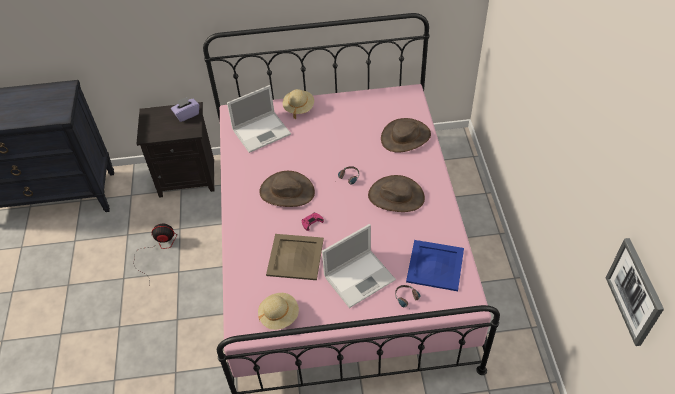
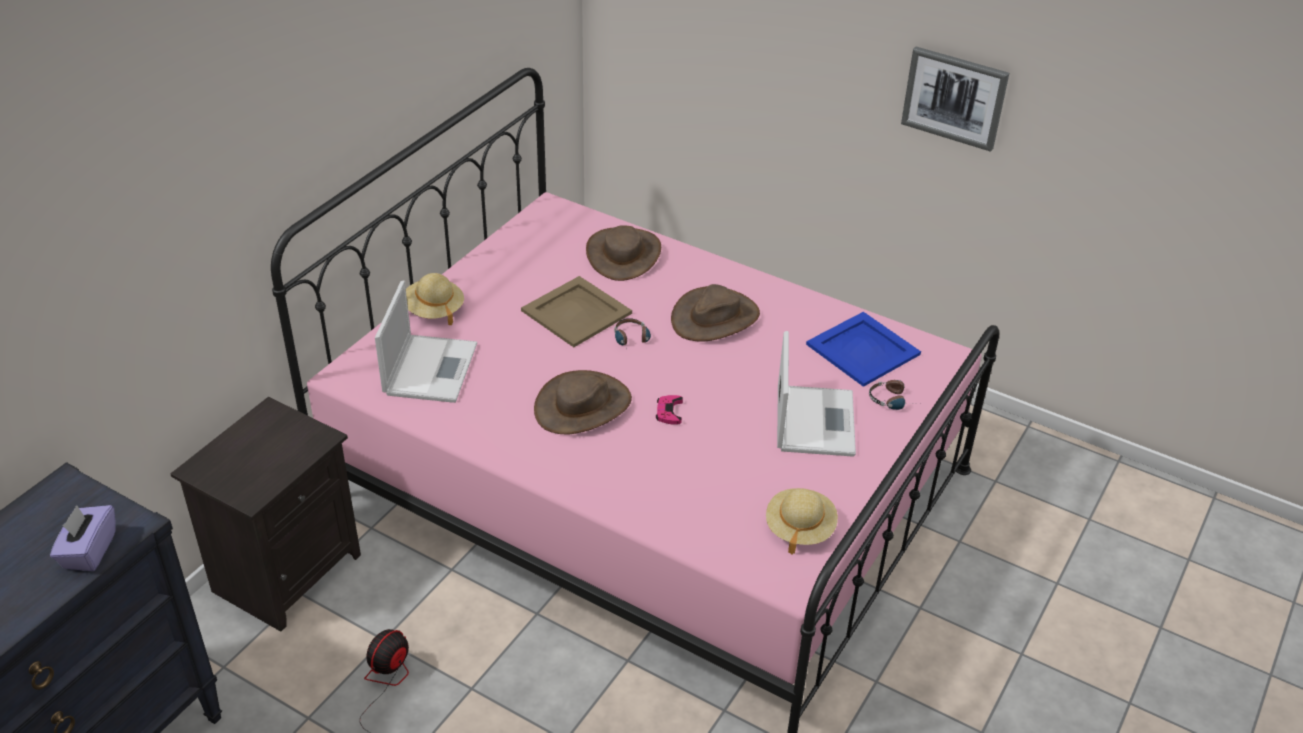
camera: 55 degrees left, 10 degrees down
(187, 114) = (272, 426): purple tissue box -> purple tissue box (89, 551)
(295, 257) = (714, 460): beige tray -> beige tray (577, 312)
(635, 291) = (1170, 153): picture -> picture (954, 97)

